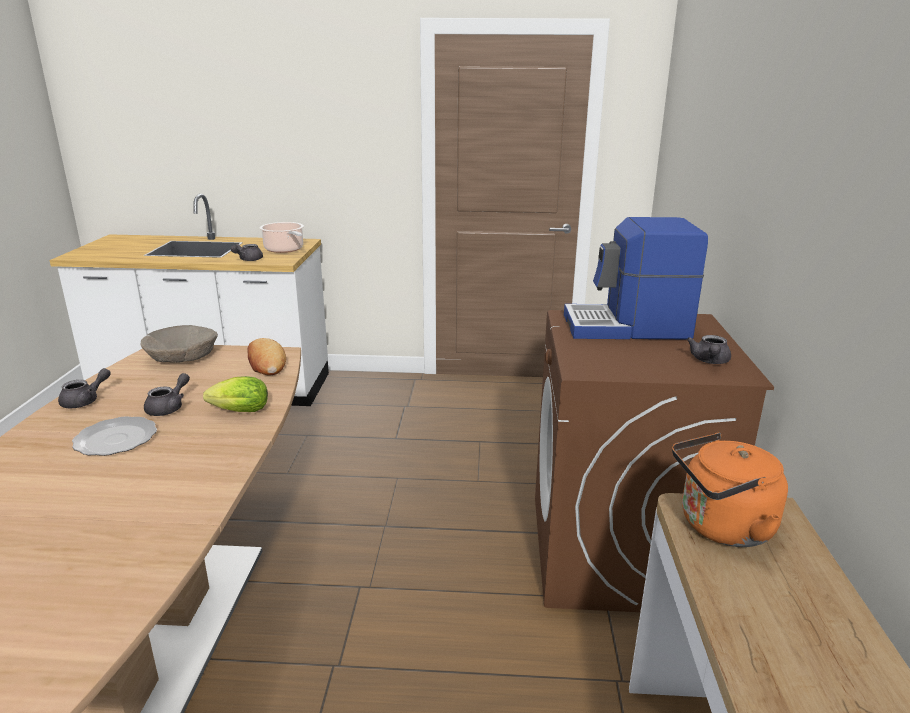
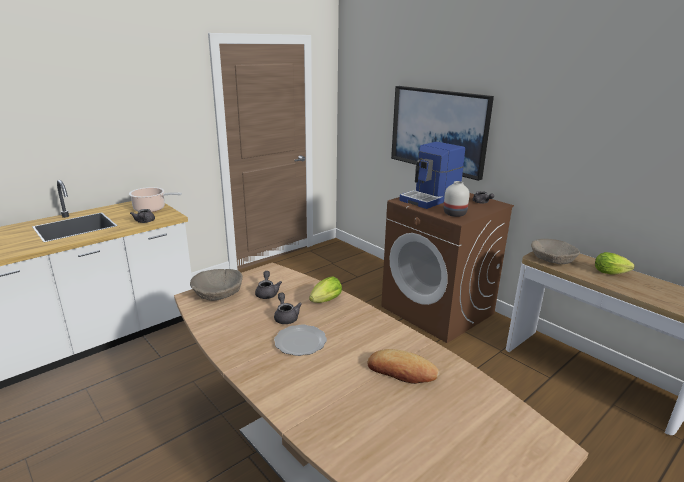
camera: 45 degrees left, 0 degrees up
(85, 401) = (227, 338): grey teapot -> grey teapot (267, 293)
(266, 362) = (275, 276): bread -> bread (401, 371)
(602, 360) = (454, 213): none -> white vase
(721, 527) = (552, 259): orange kettle -> beige bowl
(726, 199) = (439, 130): none -> picture
(810, 628) = (612, 273): none -> lettuce

